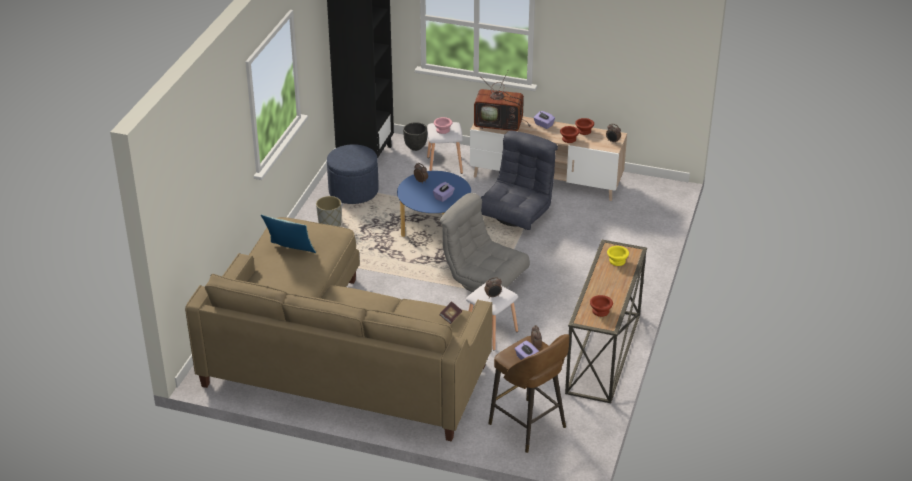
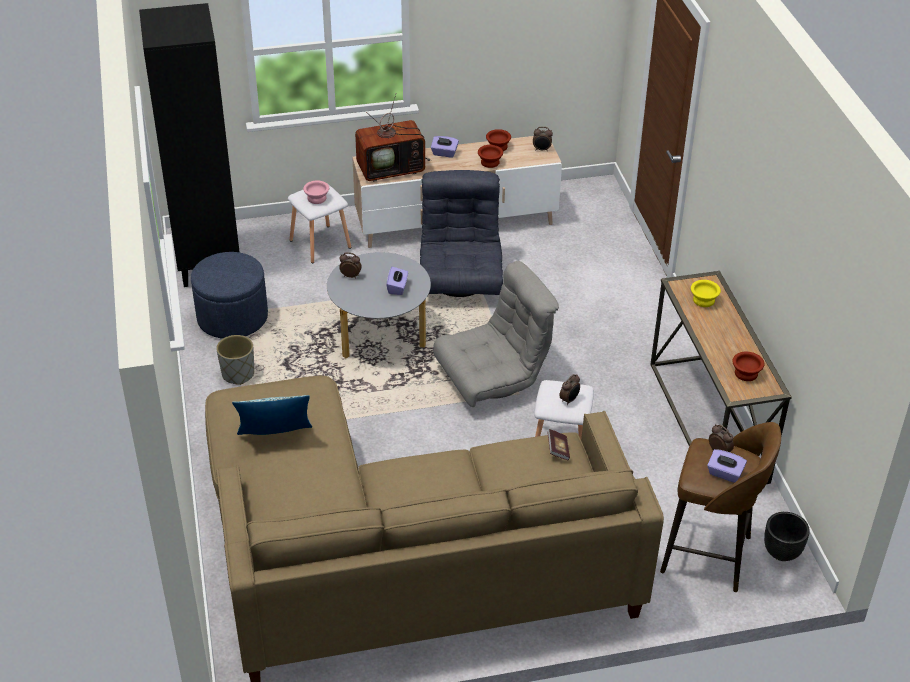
camera: 30 degrees left, 5 degrees up
(416, 147) = (265, 232): black planter -> black planter (782, 552)
(434, 231) = (380, 336): blue coffee table -> grey coffee table
(484, 280) = (493, 379): grey armchair -> grey armchair turned 150 degrees clockwise

